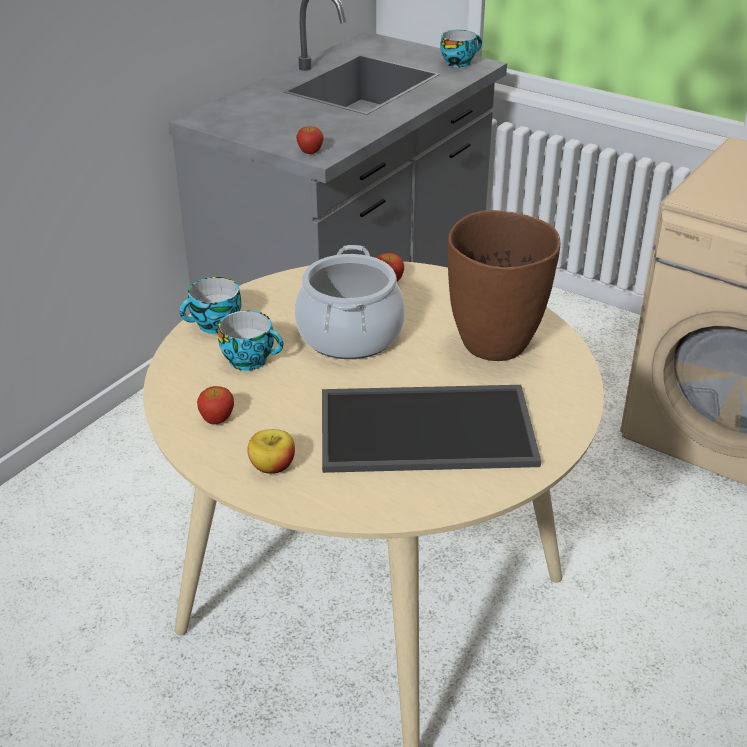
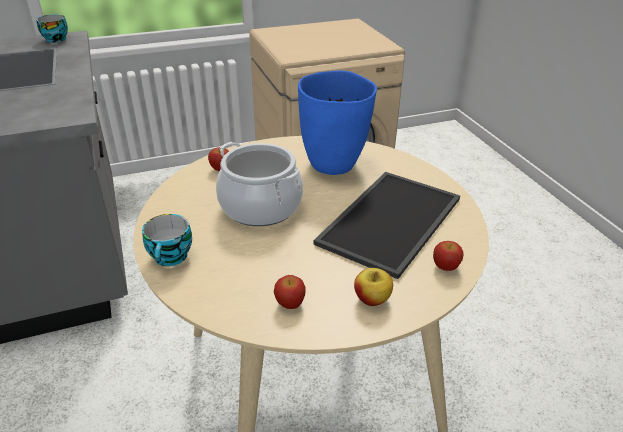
camera: 55 degrees left, 0 degrees up
(251, 359) = (236, 258): cup -> none
(310, 152) = (62, 118): apple -> apple (446, 266)
(495, 345) = (334, 164): brown vase -> blue vase

